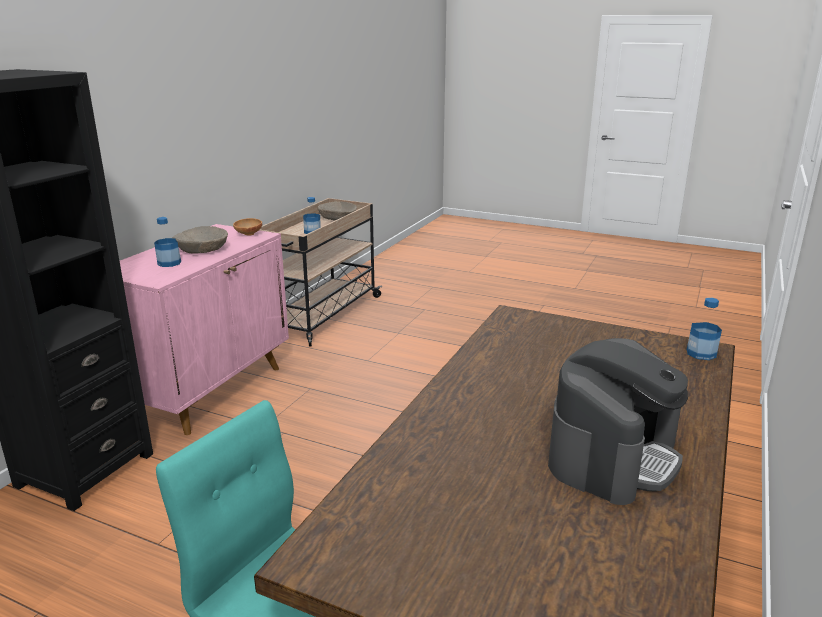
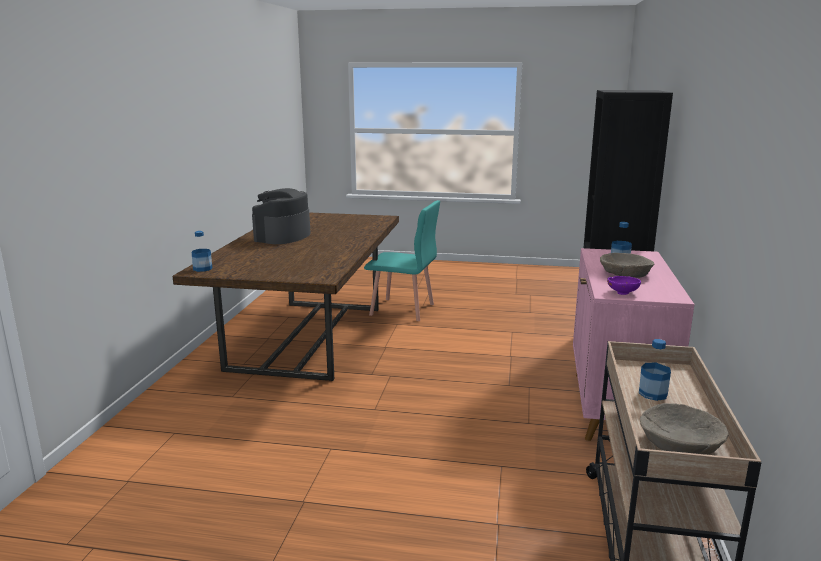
camera: 165 degrees right, 5 degrees down
(248, 234) = (622, 292): brown bowl -> purple bowl

